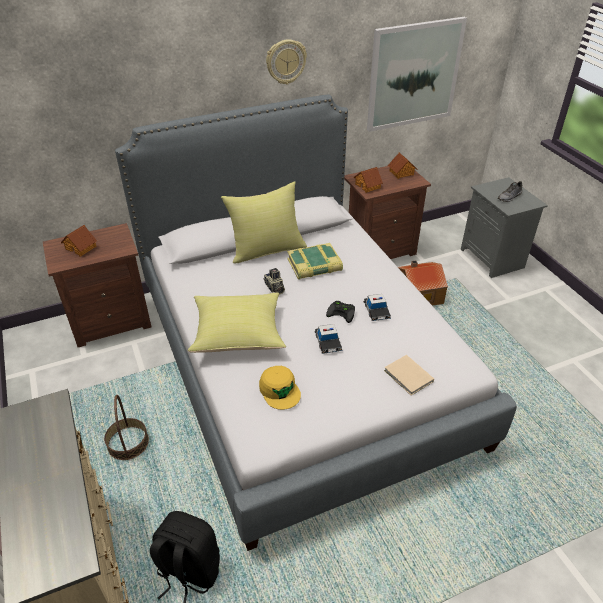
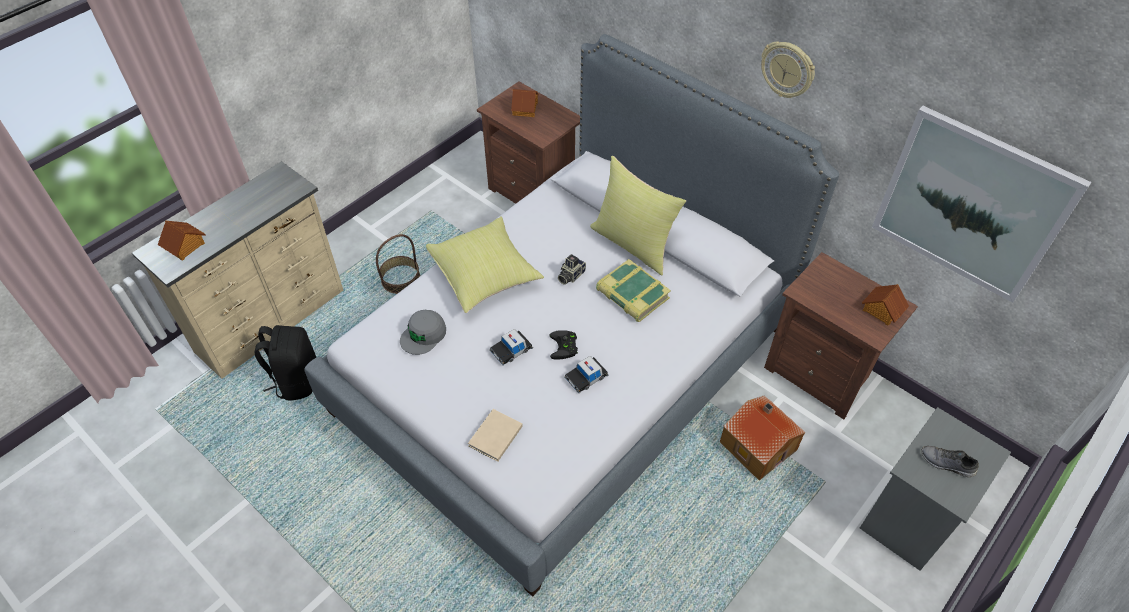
camera: 65 degrees right, 10 degrees up
(280, 390) = (423, 335): yellow cap -> grey cap
(368, 186) = (816, 284): toy house -> toy house (185, 246)

